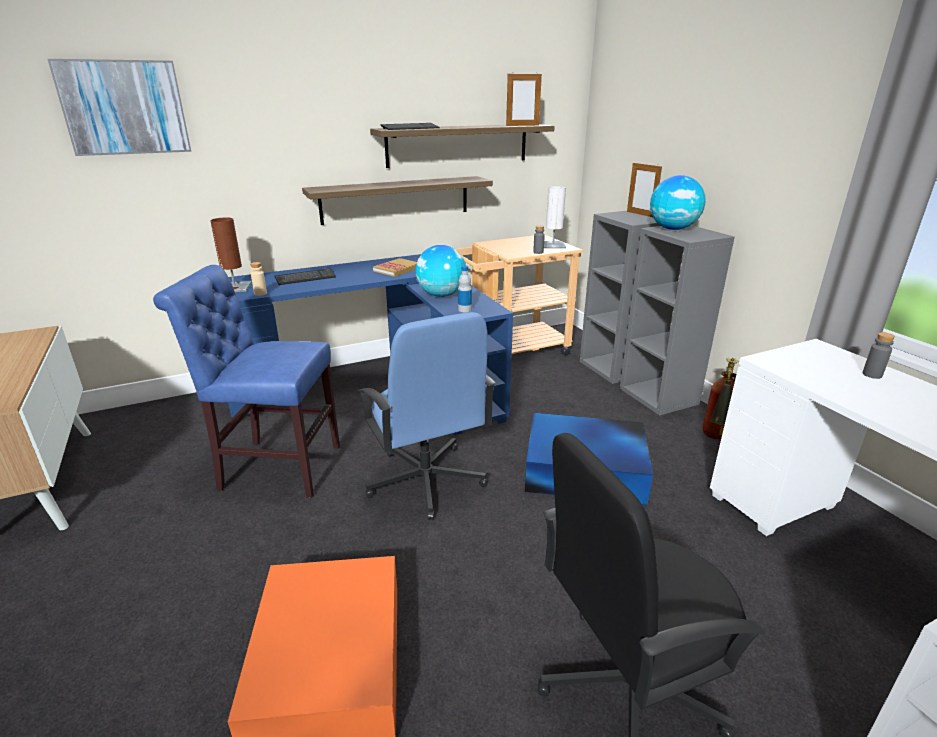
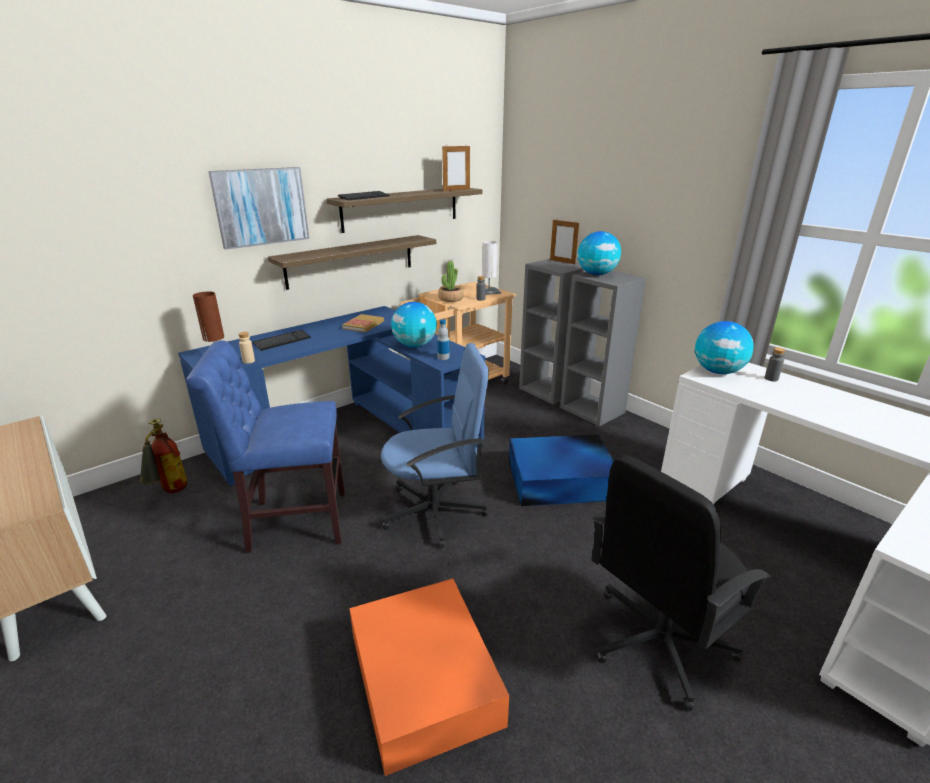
camera: 15 degrees left, 0 degrees up
(124, 108) = (93, 191): picture -> picture (261, 207)
(426, 481) = (436, 511): blue office chair -> blue office chair turned 60 degrees counterclockwise
(504, 250) = (450, 299): none -> potted plant
(714, 439) = (646, 439): fire extinguisher -> fire extinguisher (170, 493)
(797, 358) = (718, 371): none -> globe

